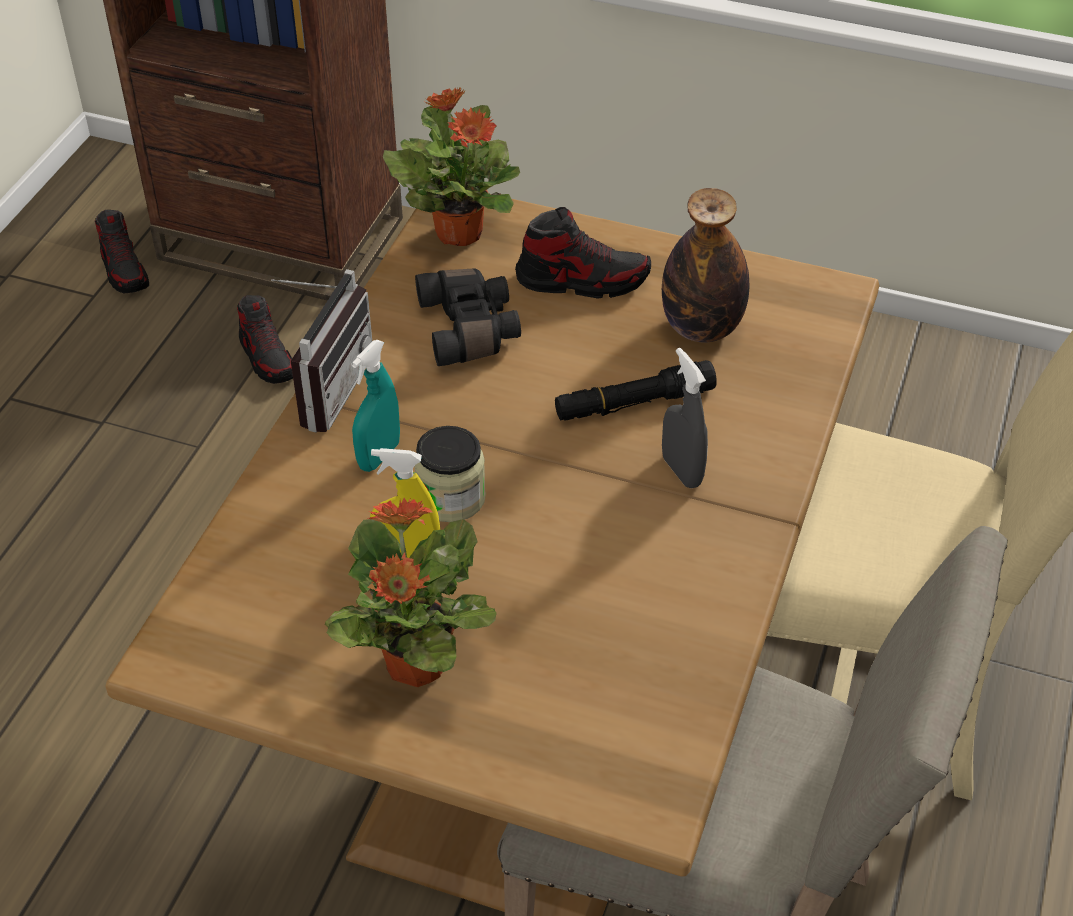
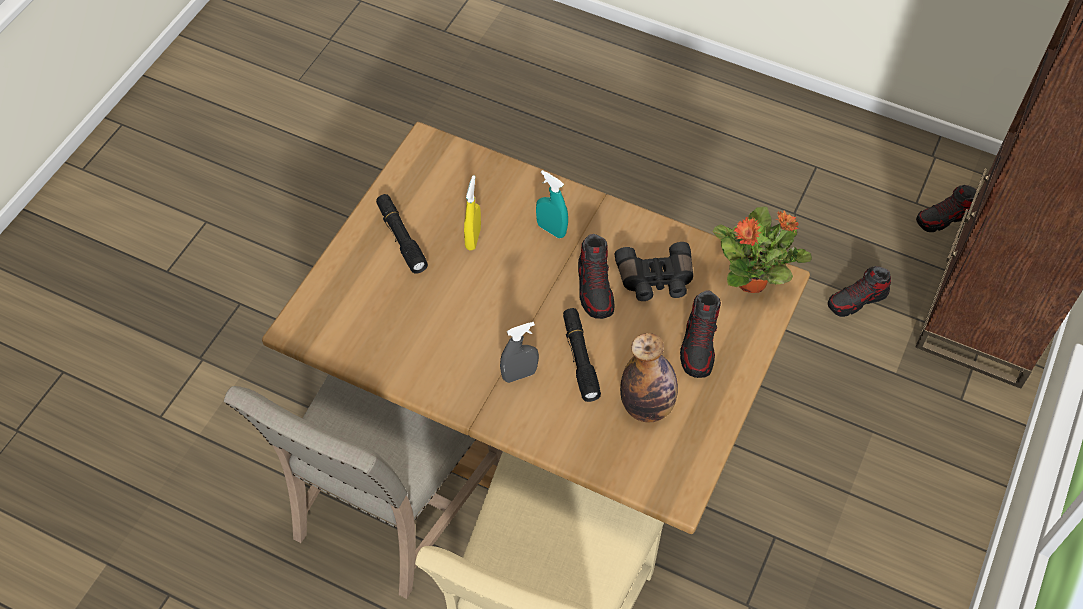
camera: 95 degrees right, 10 degrees up
(324, 387) = (609, 207): radio -> none
(415, 666) = (401, 238): potted plant -> black flashlight
(451, 498) = (514, 260): jar -> none
(495, 394) = (595, 288): none -> shoe

